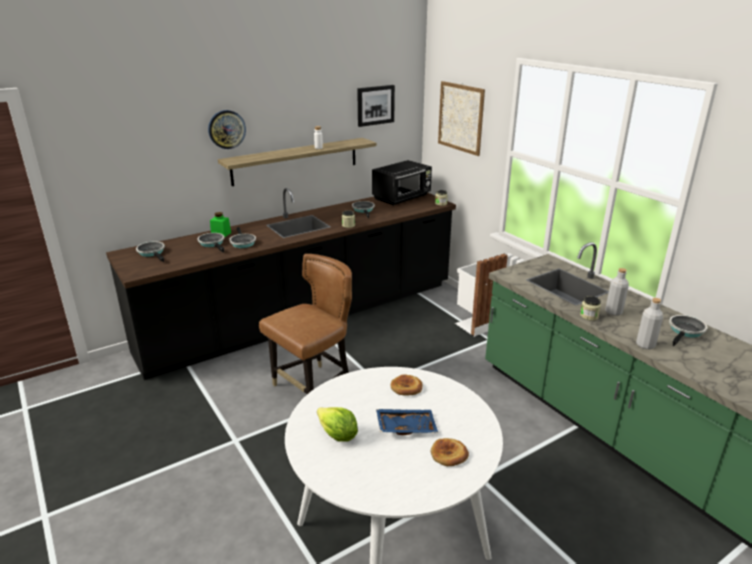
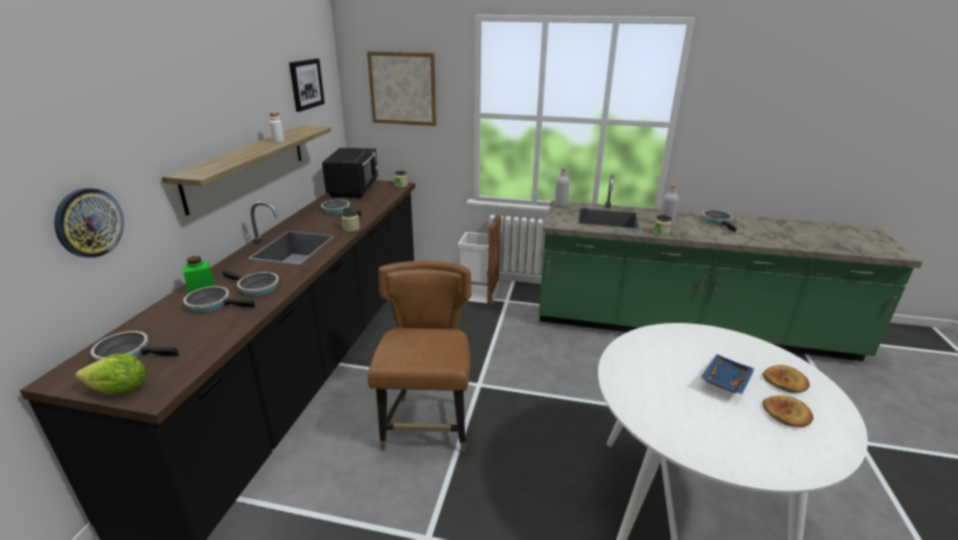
camera: 45 degrees left, 0 degrees up
(226, 129) = (164, 127): wall clock -> wall clock (89, 223)
(337, 435) = (707, 425): lettuce -> lettuce (120, 390)
(406, 387) = (660, 348): bread -> bread (787, 414)
(645, 345) = (721, 238): grey bottle -> grey bottle (560, 205)

